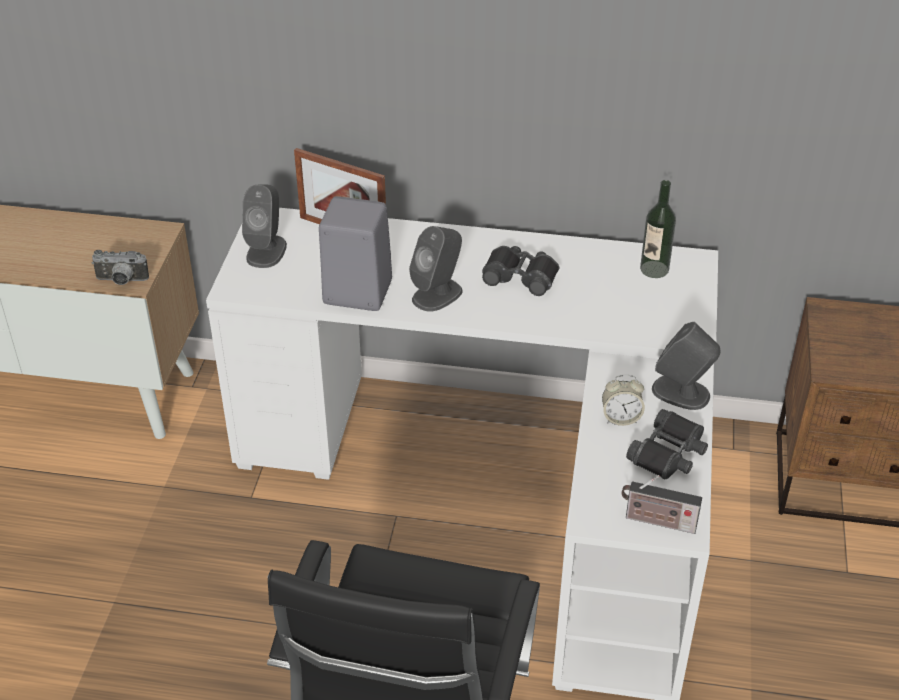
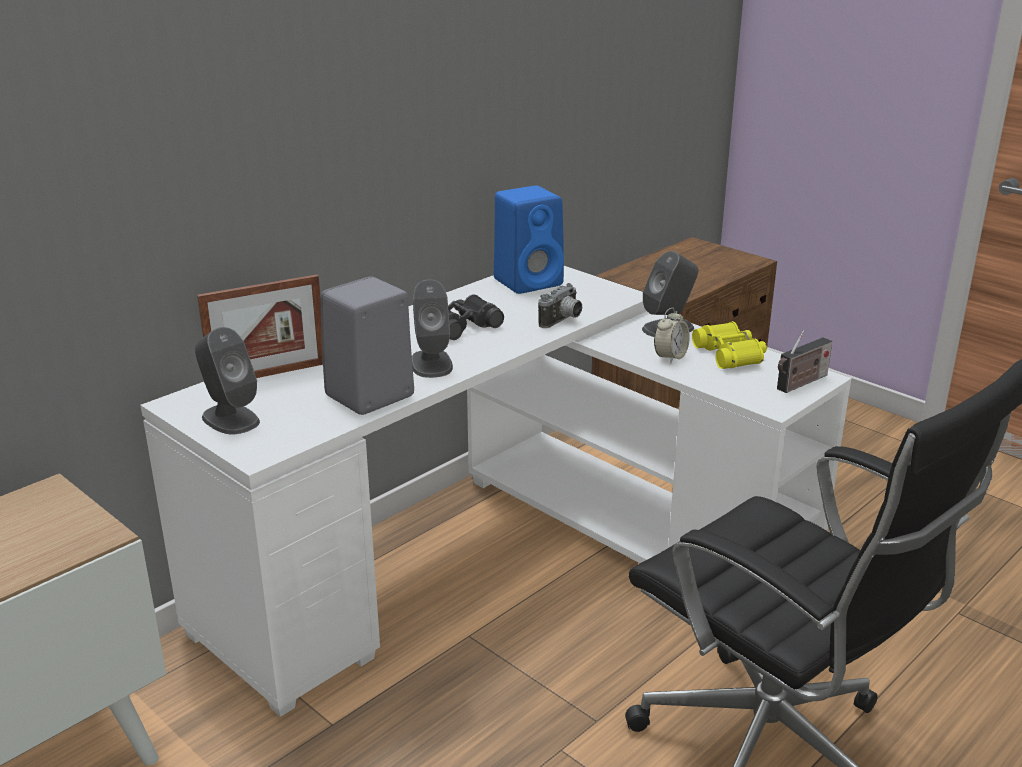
camera: 55 degrees left, 15 degrees down
(121, 281) = (85, 544): camera -> camera (563, 321)
(654, 269) = (529, 281): bottle -> blue speaker
(669, 454) = (730, 354): black binoculars -> yellow binoculars

